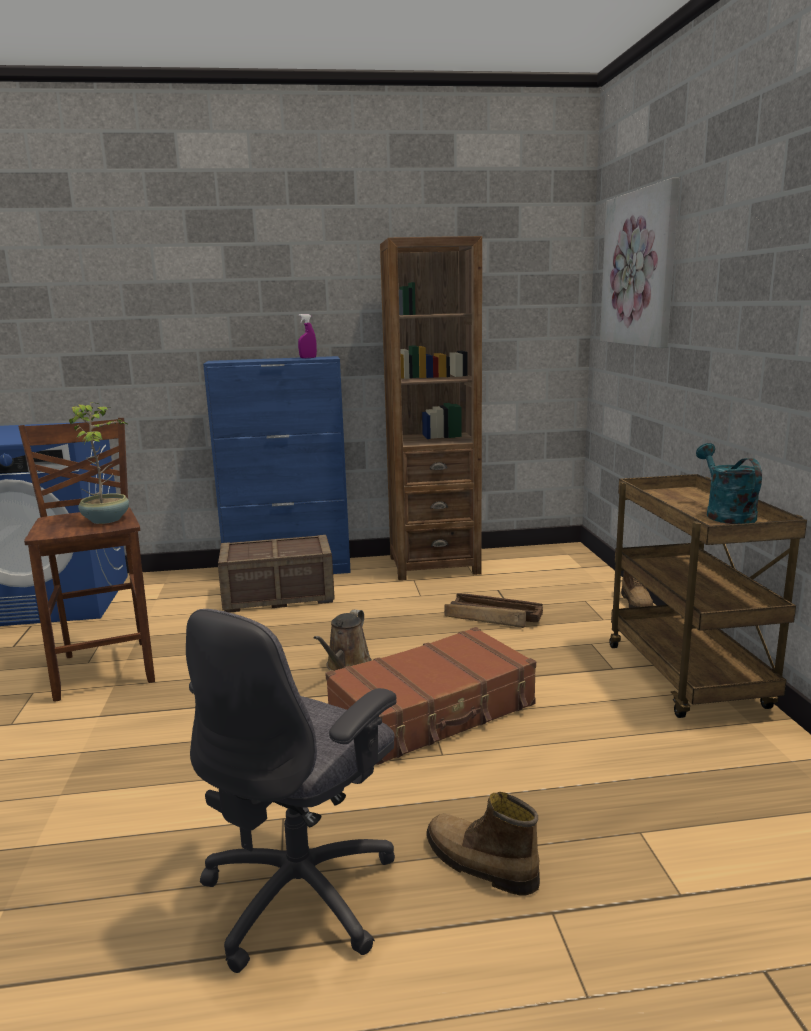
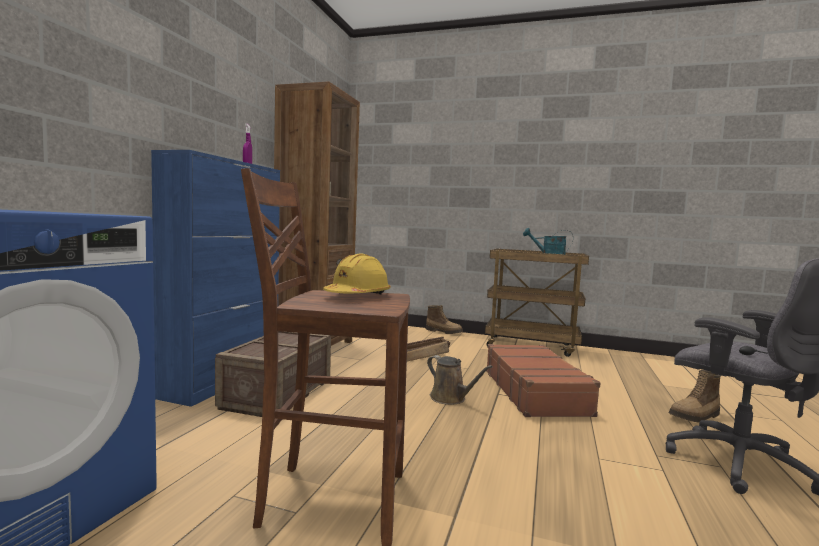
camera: 65 degrees left, 10 degrees down
(107, 519) = (357, 296): potted plant -> yellow hard hat
(638, 269) = (413, 145): picture -> none

